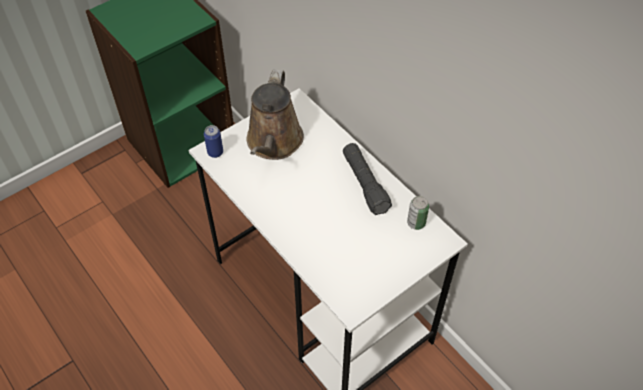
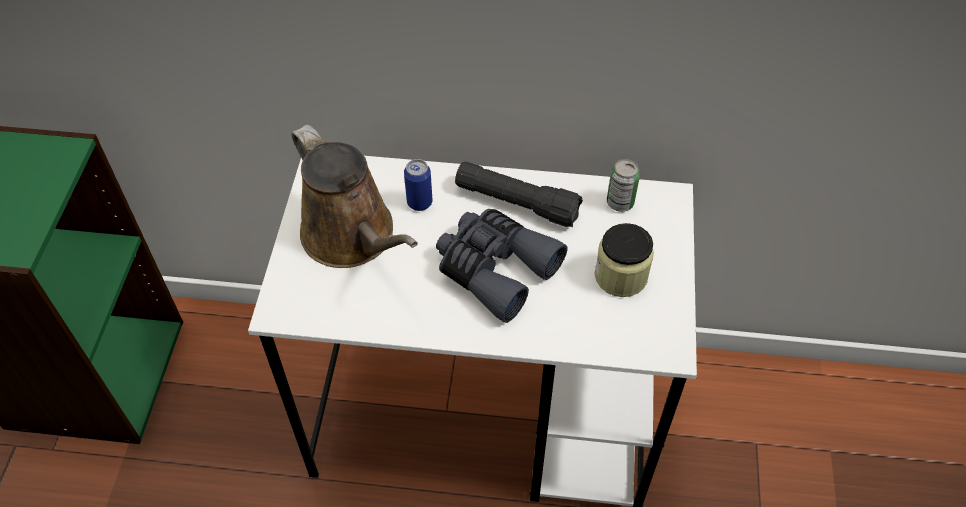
camera: 45 degrees left, 0 degrees up
(215, 152) = (290, 305): can -> can (419, 202)
(317, 206) = (495, 269): none -> grey binoculars
(371, 256) = (620, 276): none -> jar

